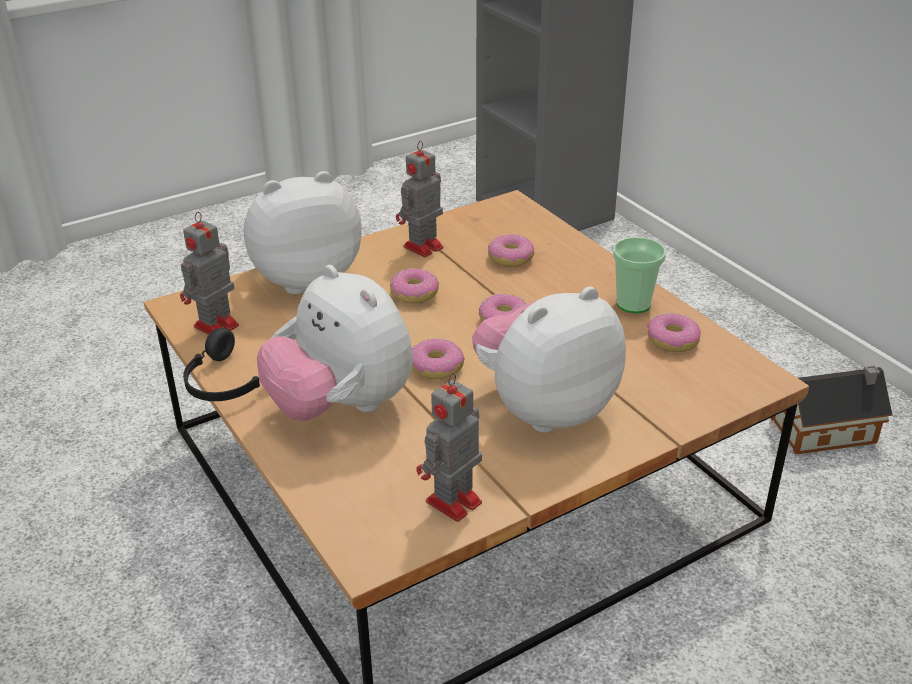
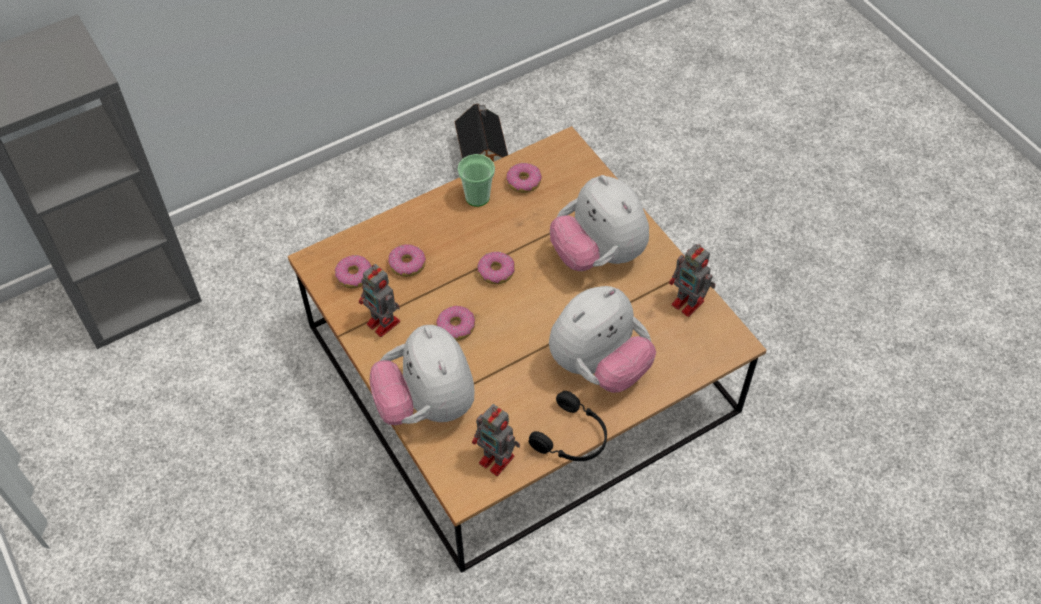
camera: 90 degrees left, 20 degrees up
(436, 367) = (553, 312): donut -> donut (354, 276)

